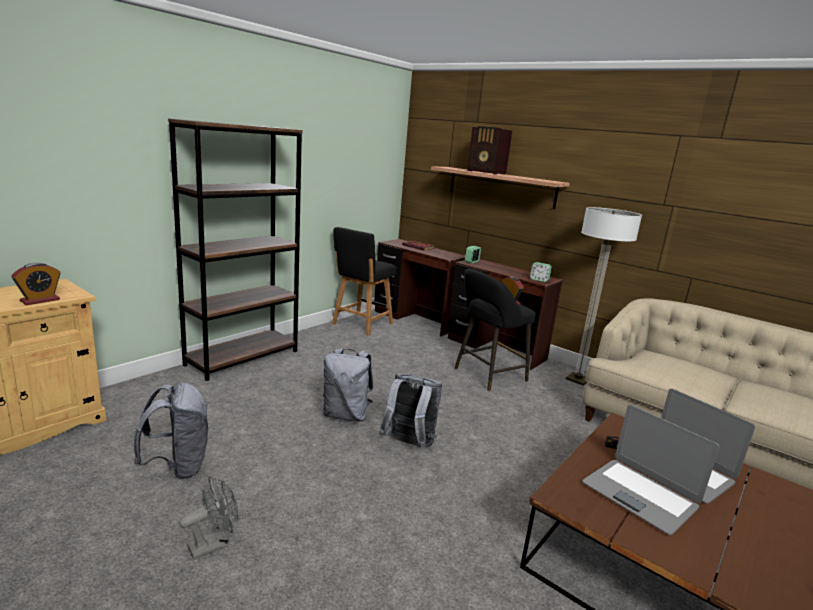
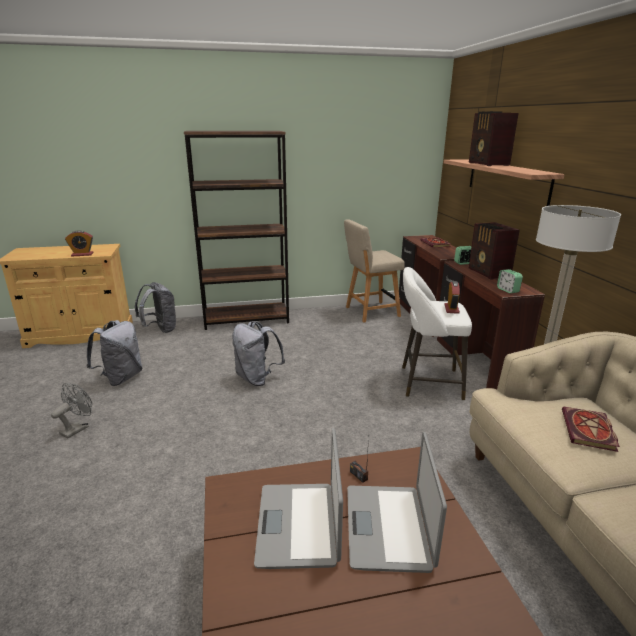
camera: 40 degrees right, 5 degrees up
(214, 544) = (78, 428): grey fan -> grey fan turned 60 degrees counterclockwise
(360, 324) = (370, 312): black chair -> beige chair
(408, 445) = (269, 415): grey backpack -> grey backpack (160, 329)
(487, 375) = (426, 383): black stool -> white stool
(503, 268) = (488, 273): none -> radio
(683, 368) = (589, 431): none -> book

